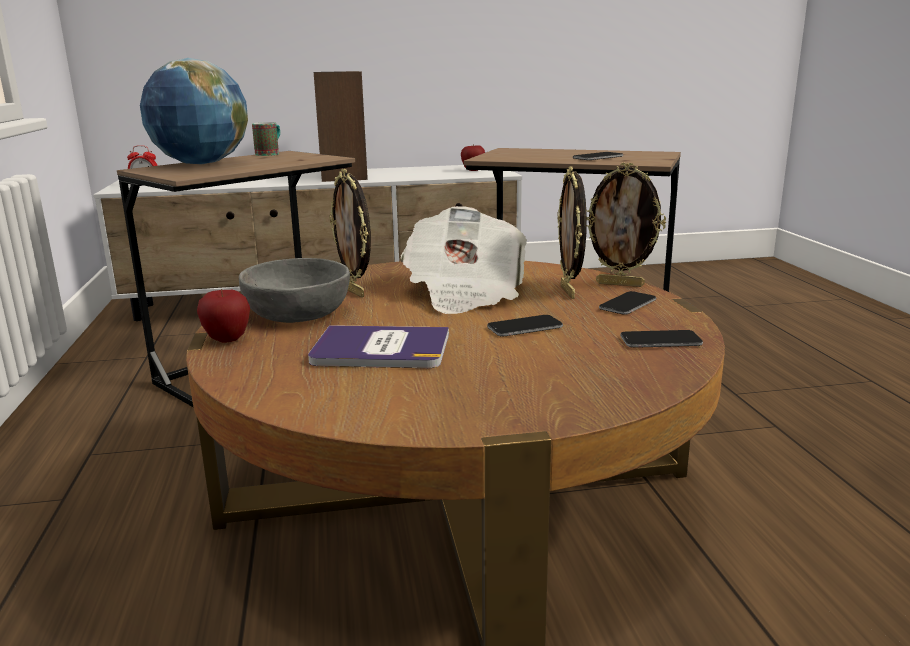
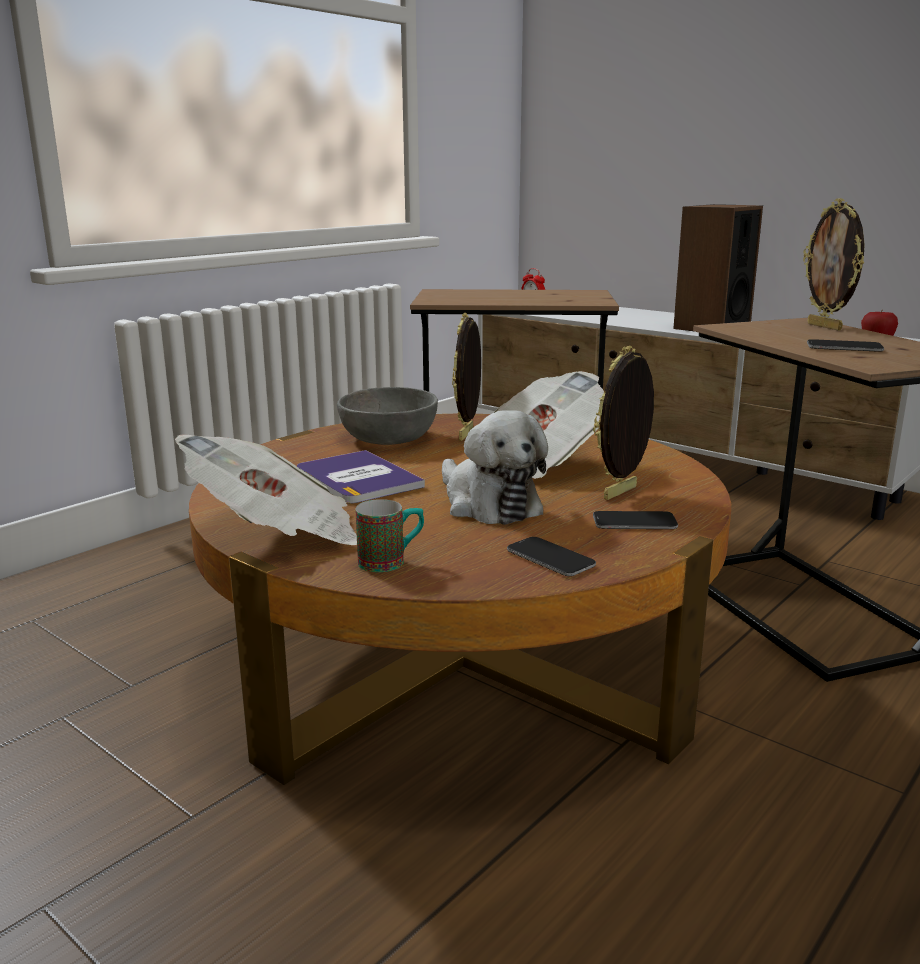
camera: 50 degrees right, 0 degrees up
(201, 164) = (485, 293): globe -> none
(227, 340) = (306, 440): apple -> none
(270, 154) = (574, 291): mug -> mug (391, 561)
(462, 411) = (277, 533): none -> newspaper
(524, 327) = (488, 504): phone -> plush toy
(620, 284) = (696, 505): picture frame -> picture frame (825, 327)

